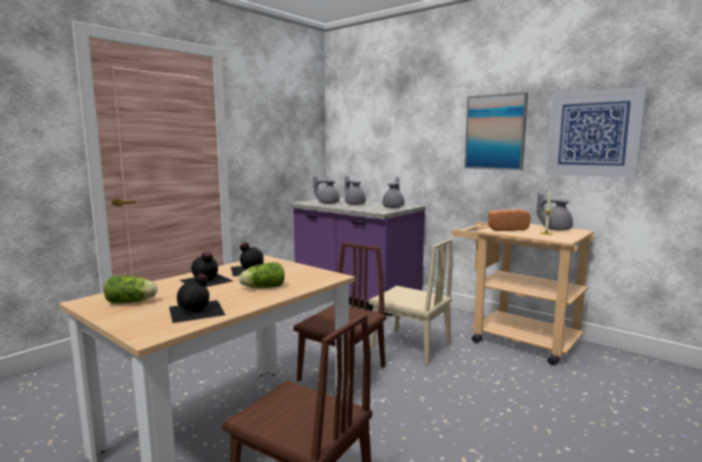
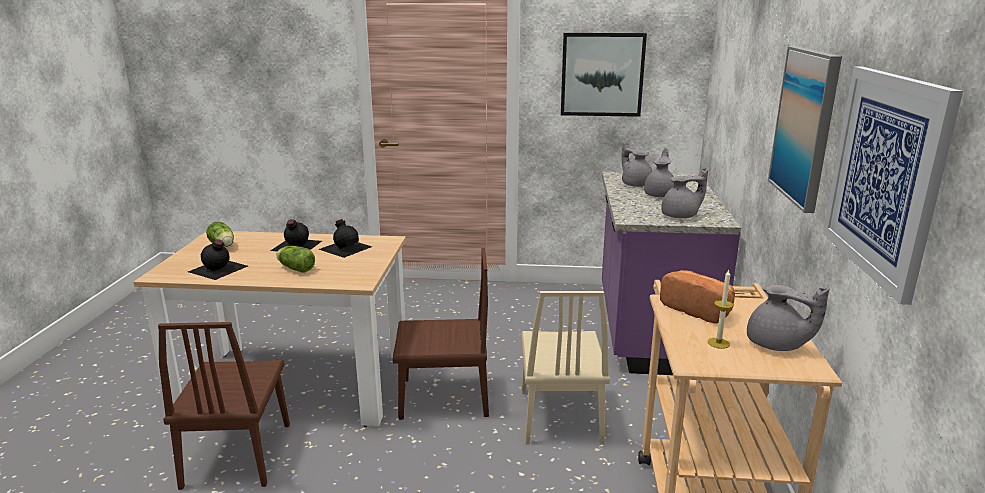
camera: 55 degrees right, 10 degrees up
(275, 135) = (602, 74): none -> picture
(555, 229) = (776, 345): grey teapot -> grey teapot turned 135 degrees clockwise

